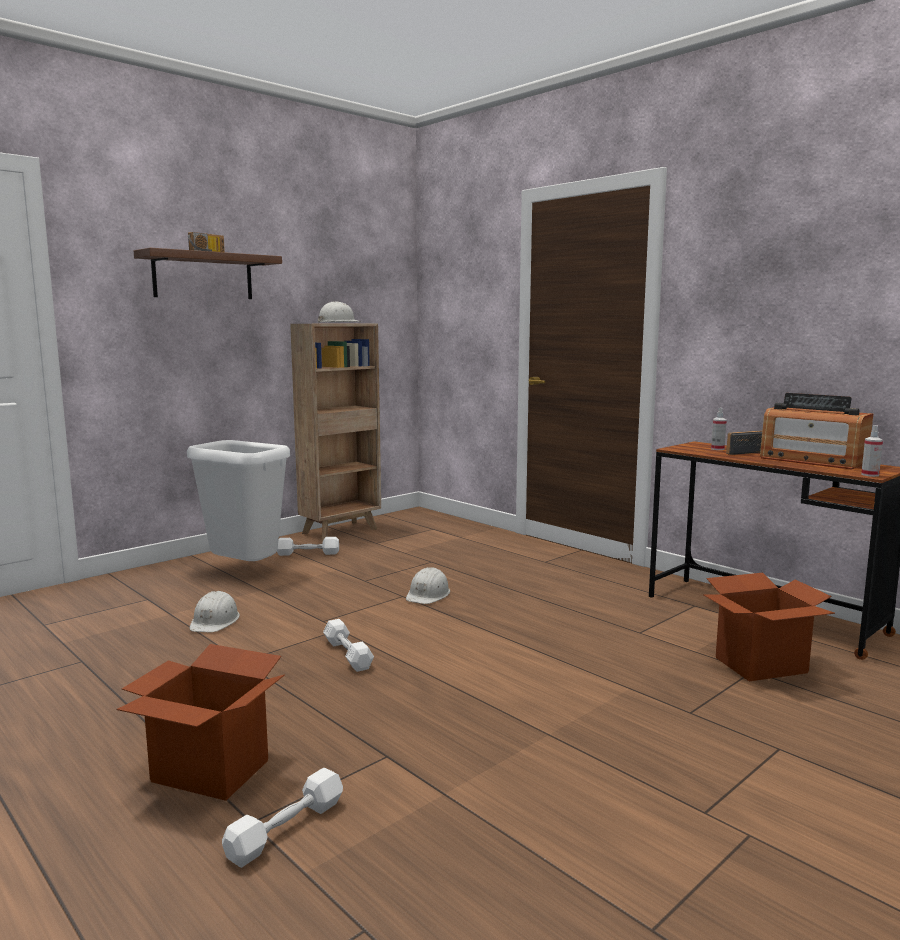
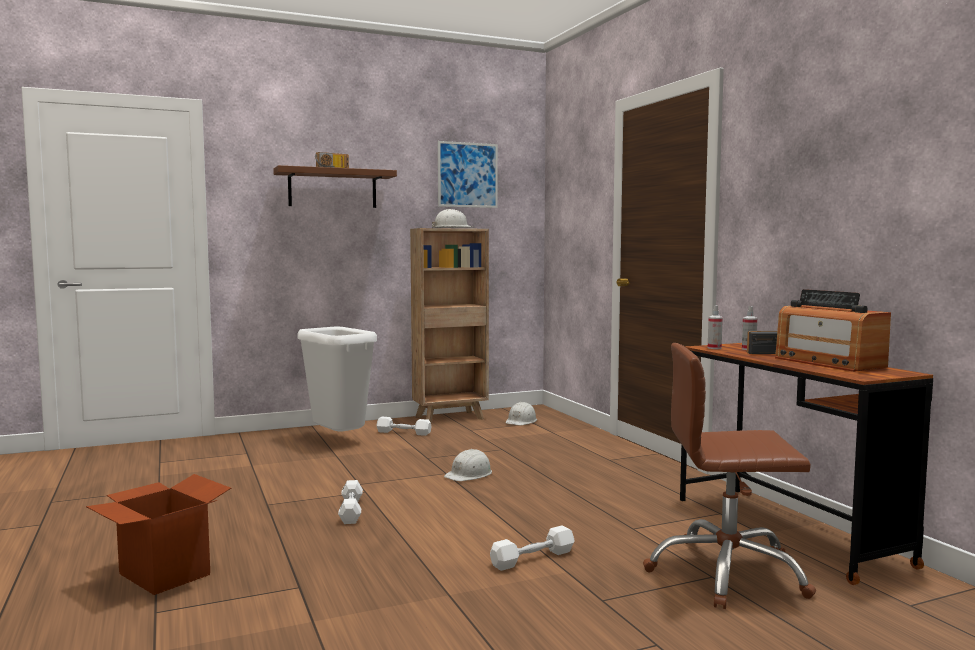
camera: 20 degrees right, 5 degrees down
(215, 621) = (278, 474): white hard hat -> white hard hat (521, 421)
(286, 829) = (172, 621): white dumbbell -> white dumbbell (532, 558)
(344, 262) = (467, 175): none -> picture
(760, 665) = (727, 573): cardboard box -> brown office chair
(870, 475) = (861, 376): spray bottle -> spray bottle (714, 348)

